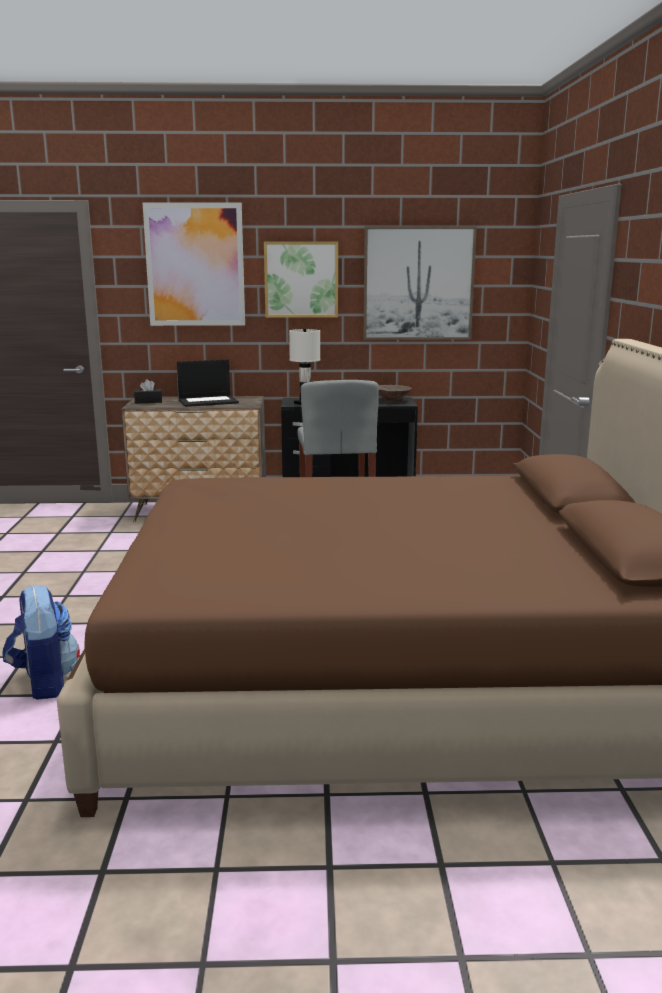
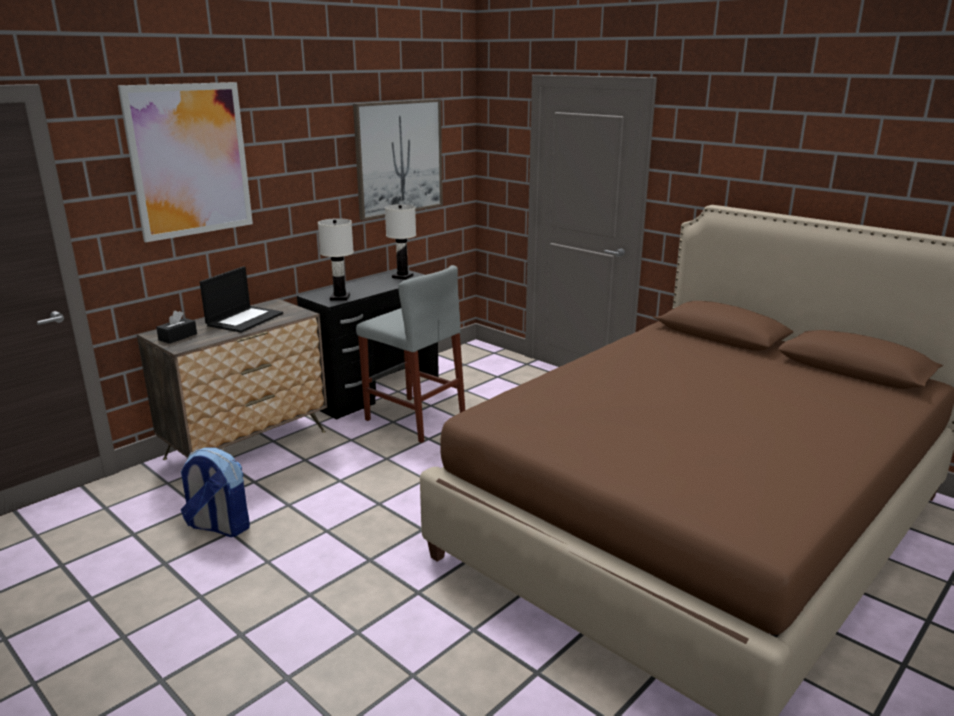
camera: 45 degrees left, 5 degrees up
(44, 682) = (487, 684): backpack -> backpack (218, 526)
(301, 279) = (301, 165): picture -> none
(391, 401) = (402, 277): brown bowl -> white table lamp

